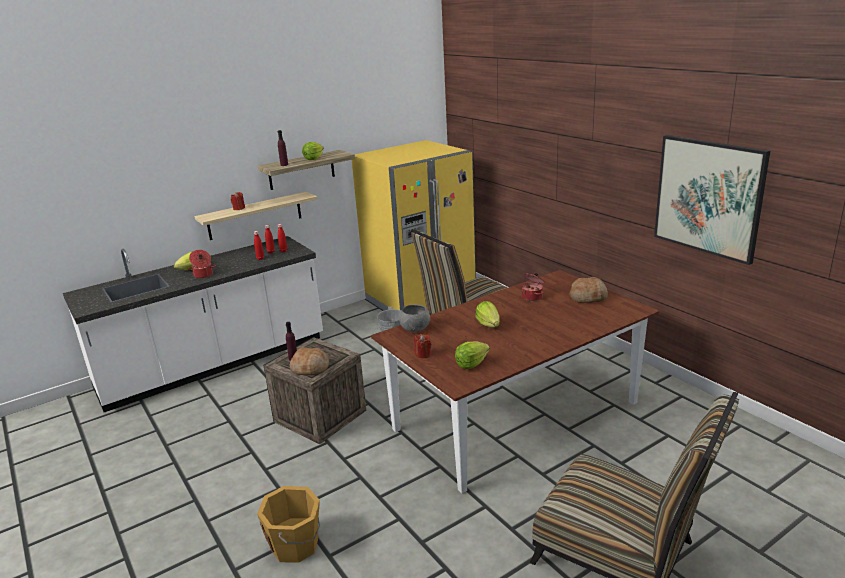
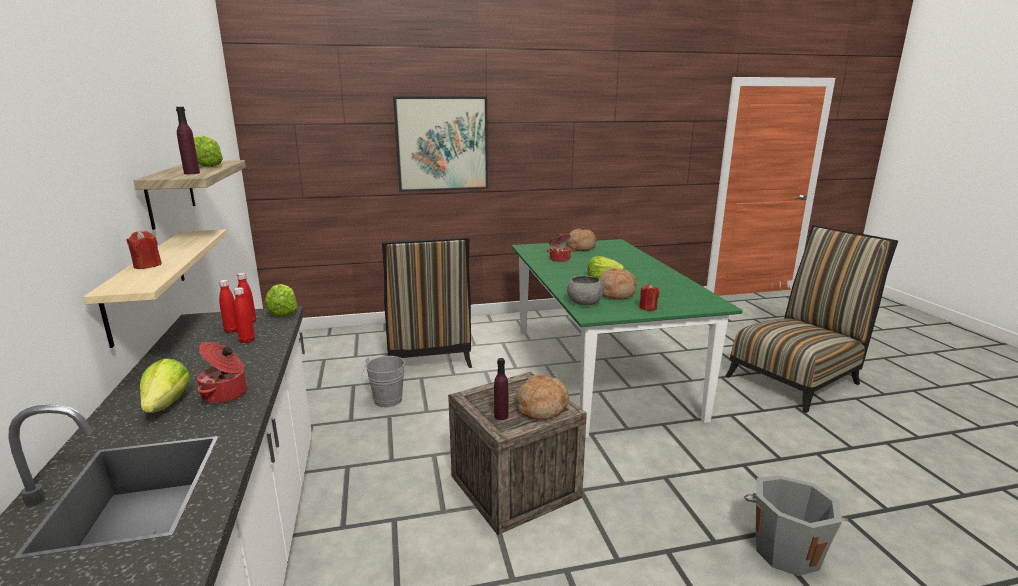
camera: 70 degrees left, 5 degrees down
(296, 545) = (786, 550): orange bucket -> grey bucket
(420, 299) = (307, 363): yellow fridge -> none
(451, 336) = (615, 293): none -> bread
(471, 364) = (679, 295): lettuce -> lettuce (283, 312)
(516, 416) = (601, 370): brown dining table -> green dining table
(708, 197) = (606, 149): picture -> picture (442, 144)

